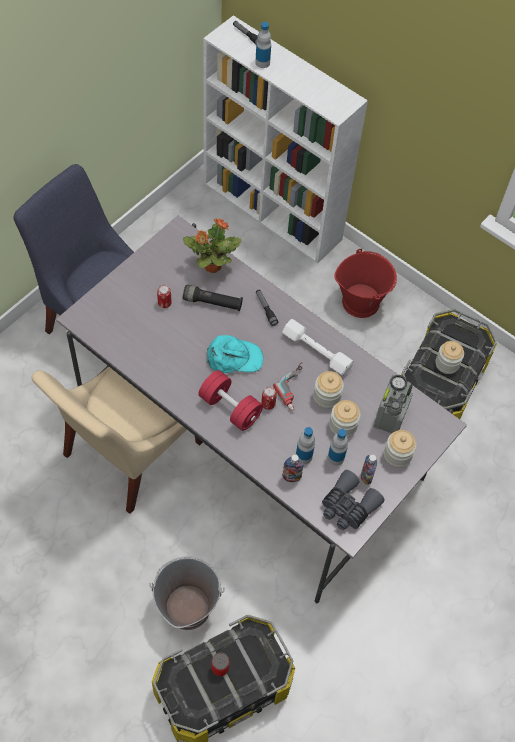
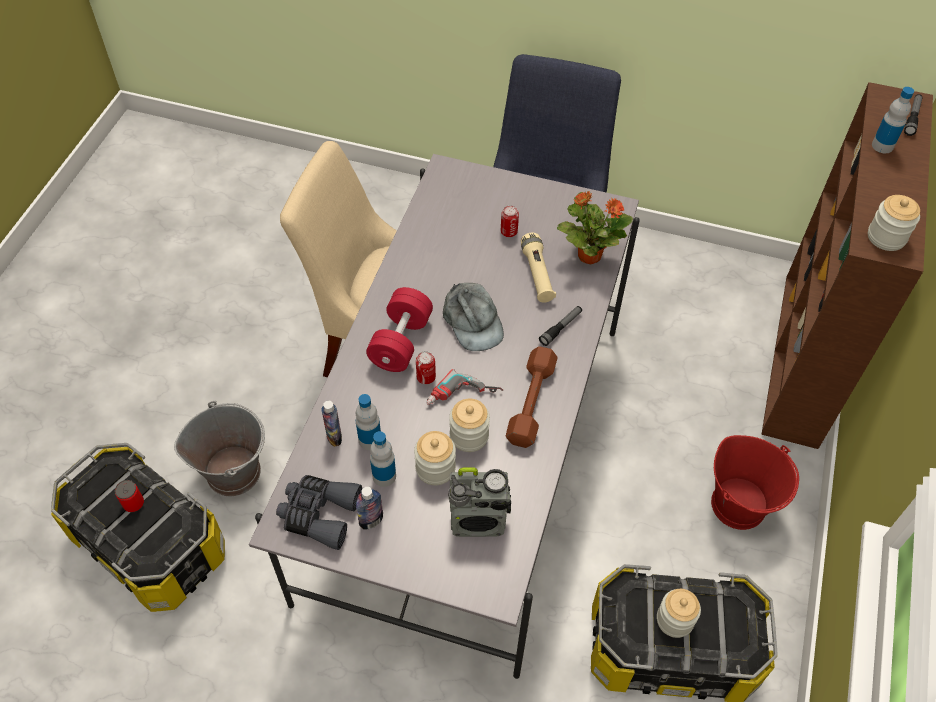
camera: 70 degrees right, 5 degrees down
(212, 302) = (537, 274): black flashlight -> beige flashlight
(234, 358) = (472, 321): turquoise cap -> grey cap
(273, 212) = (801, 359): white bookcase -> brown bookcase
(316, 351) = (531, 402): white dumbbell -> brown dumbbell
(397, 455) = (421, 548): jar -> jar (886, 237)

